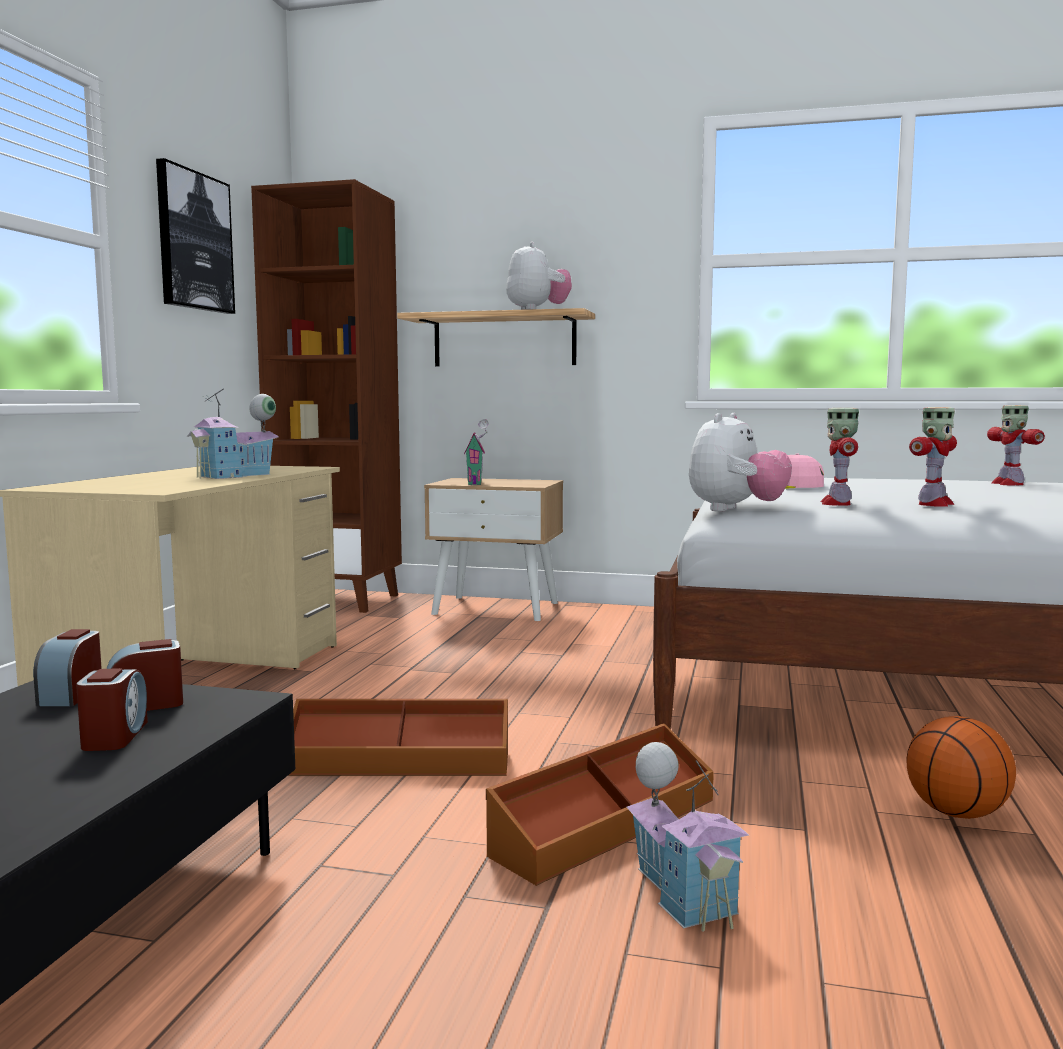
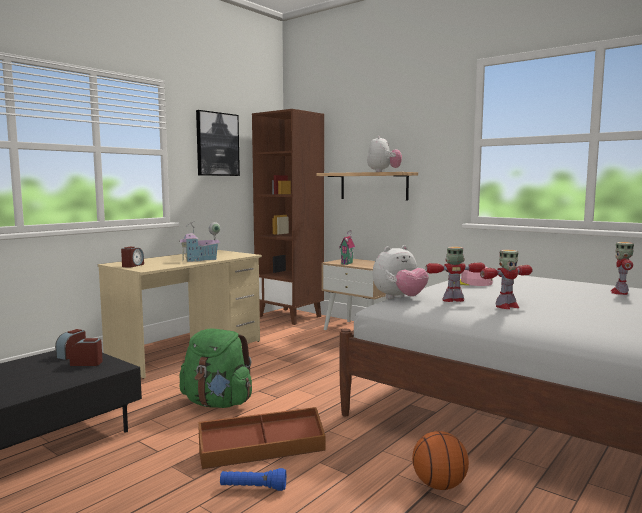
camera: 25 degrees right, 0 degrees up
(114, 736) = (60, 374): alarm clock -> alarm clock (132, 265)
(399, 762) = (217, 403): brown storage box -> green backpack
(683, 894) = (253, 488): toy house -> blue flashlight
(837, 503) = (453, 300): toy robot -> toy robot turned 45 degrees clockwise

